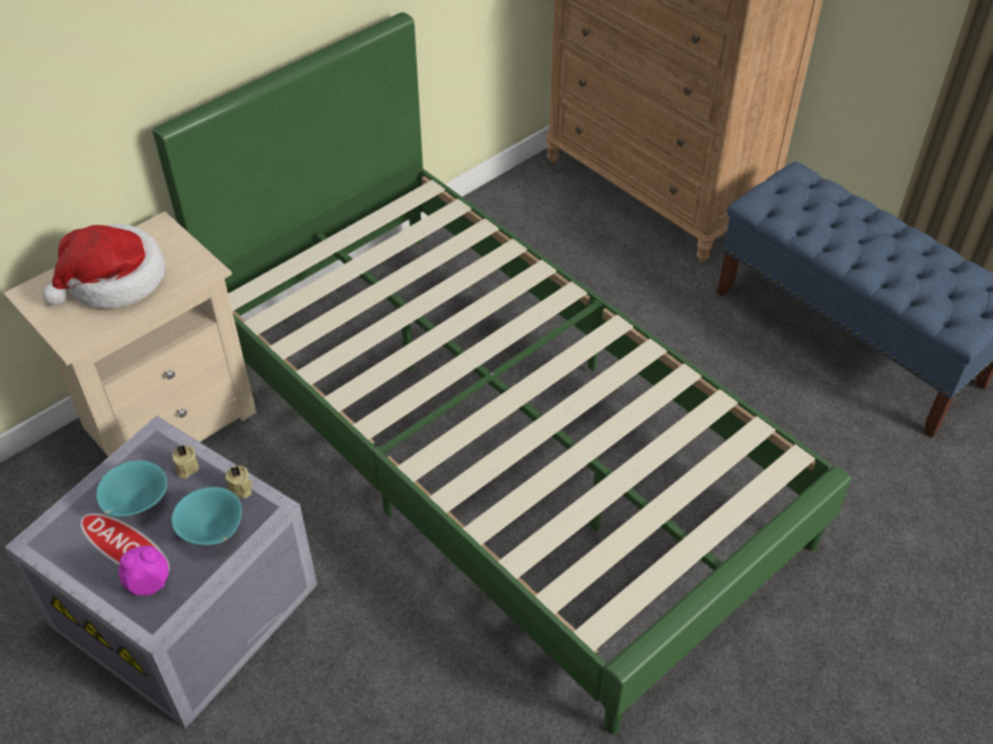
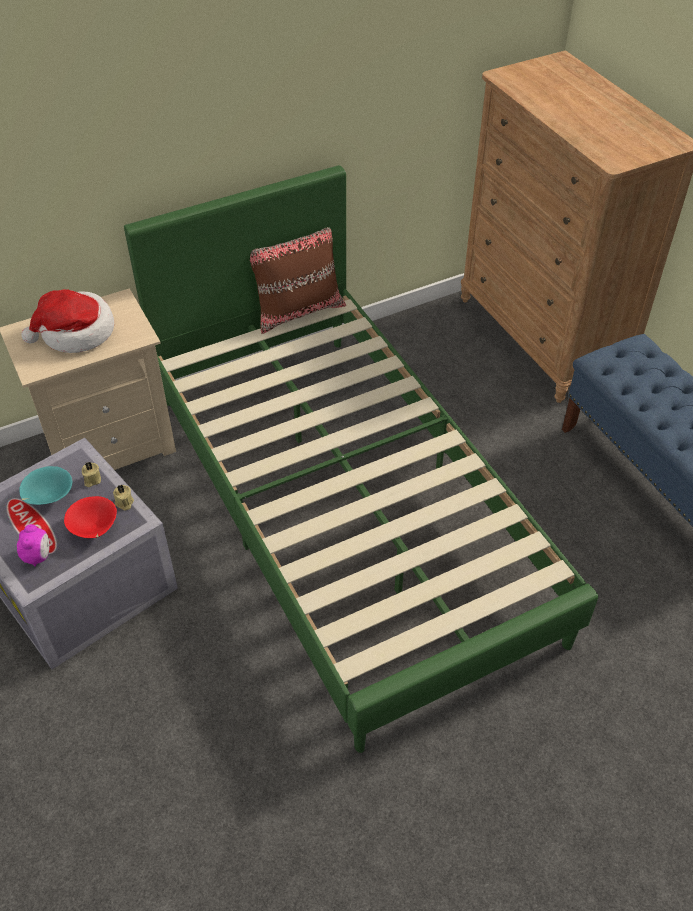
camera: 15 degrees right, 0 degrees up
(149, 583) = (38, 556): alarm clock -> alarm clock turned 90 degrees clockwise
(212, 531) = (94, 529): turquoise bowl -> red bowl
(373, 205) = (298, 311): none -> brown pillow

